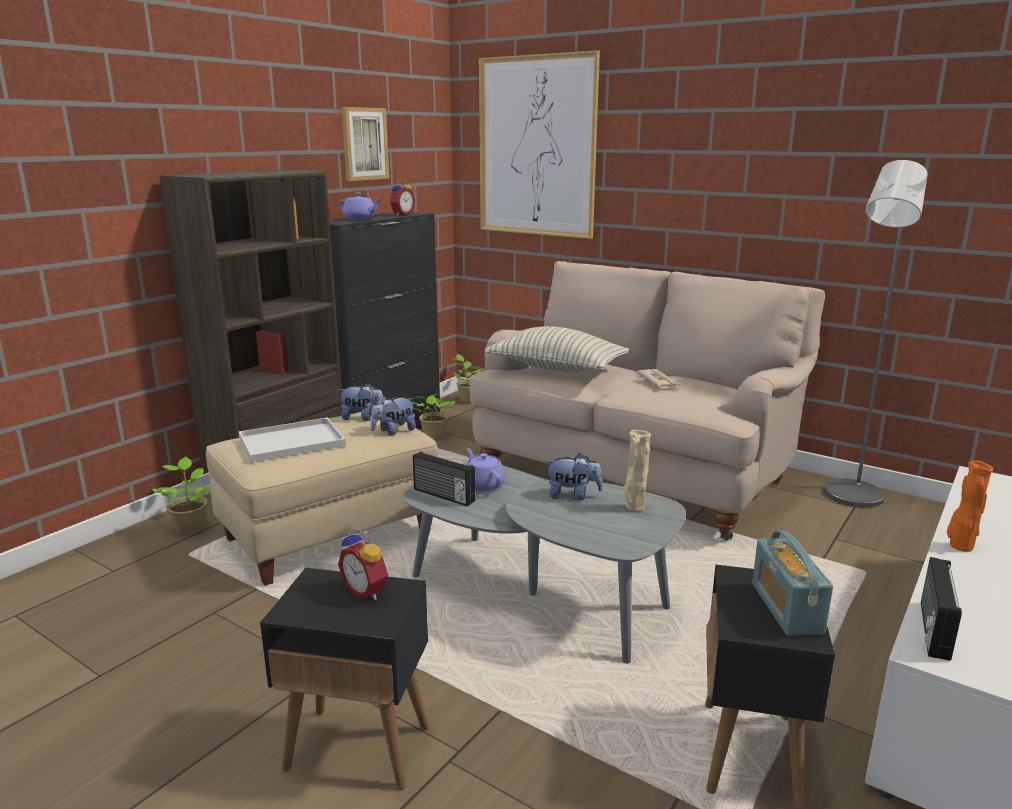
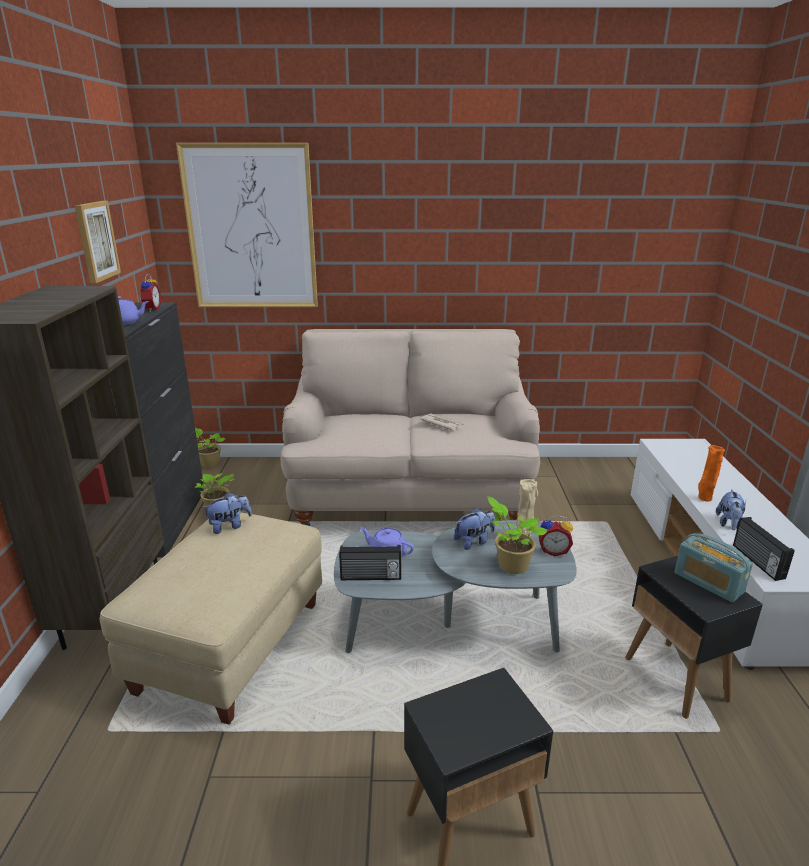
camera: 35 degrees left, 5 degrees up
(190, 527) = (73, 700): potted plant -> potted plant (510, 565)
(290, 442) = (198, 578): white tray -> none
(367, 591) = (480, 699): alarm clock -> alarm clock (553, 551)
(393, 431) = (277, 531): plush toy -> plush toy (728, 524)
(556, 369) = (355, 430): pillow -> none
(850, 499) = (549, 470): grey floor lamp -> none

